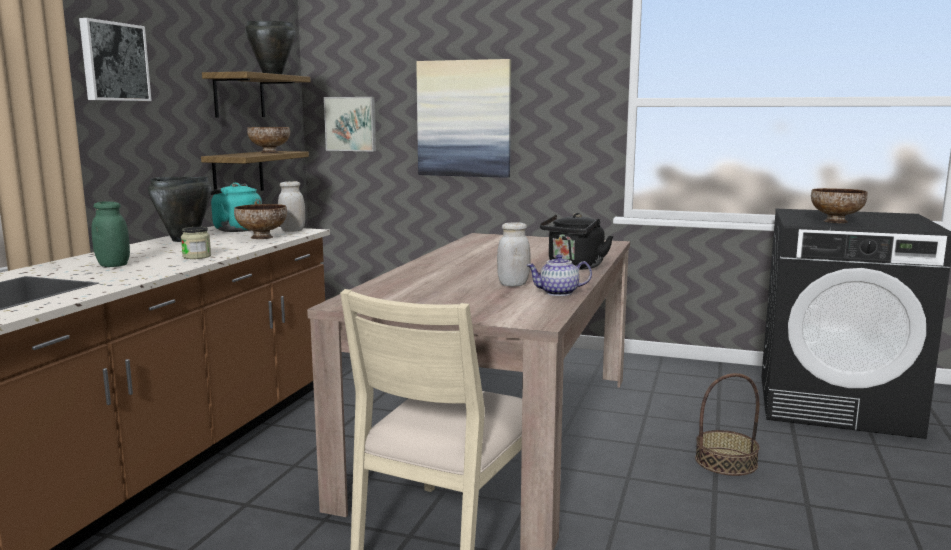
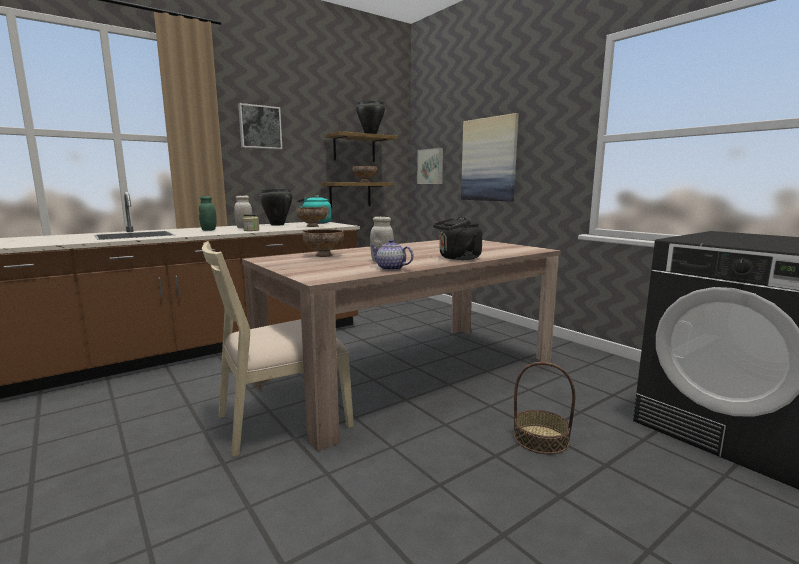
camera: 35 degrees right, 0 degrees up
(292, 231) = (338, 225): white jar -> white jar (244, 228)
(836, 222) = (730, 240): bowl -> bowl (323, 255)

